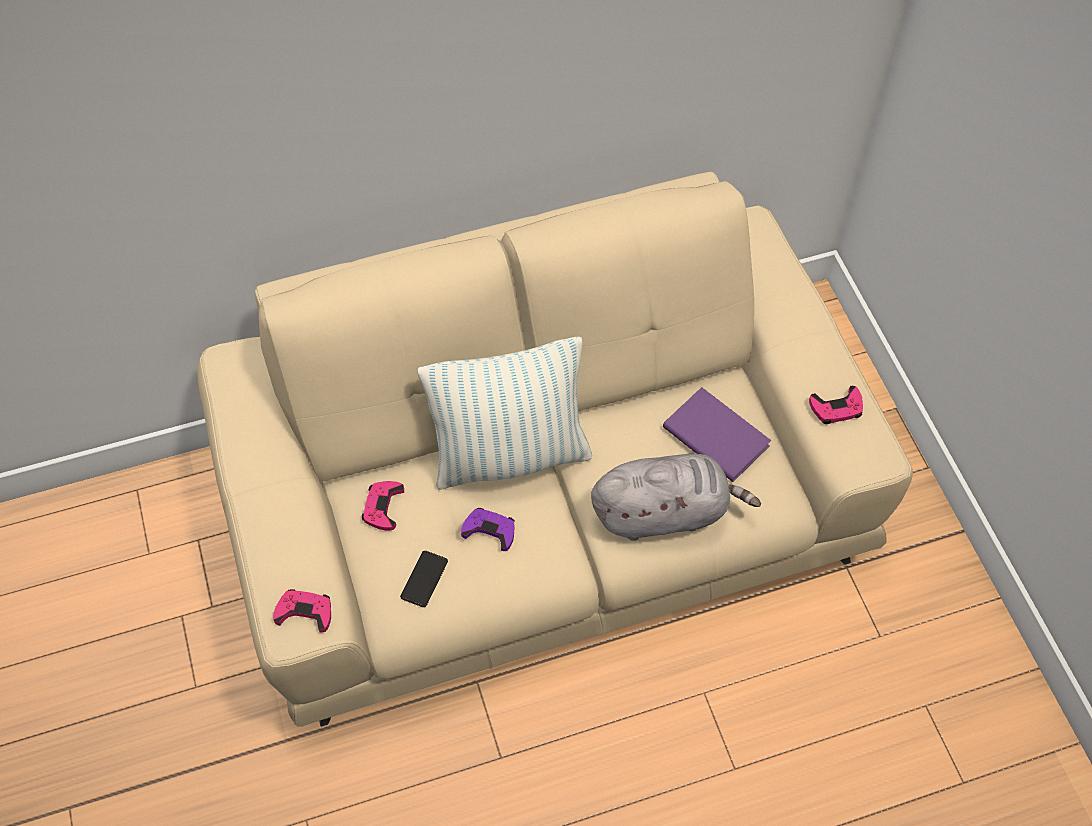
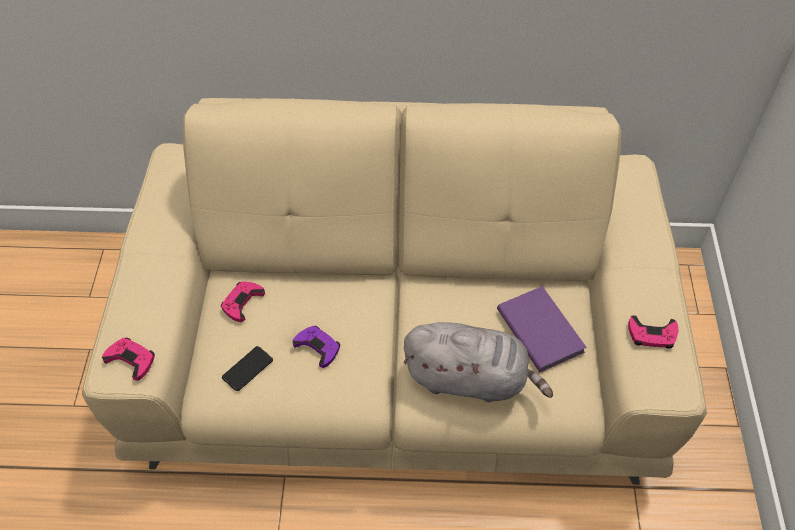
camera: 20 degrees right, 5 degrees down
(510, 455) = (361, 293): pillow -> none

